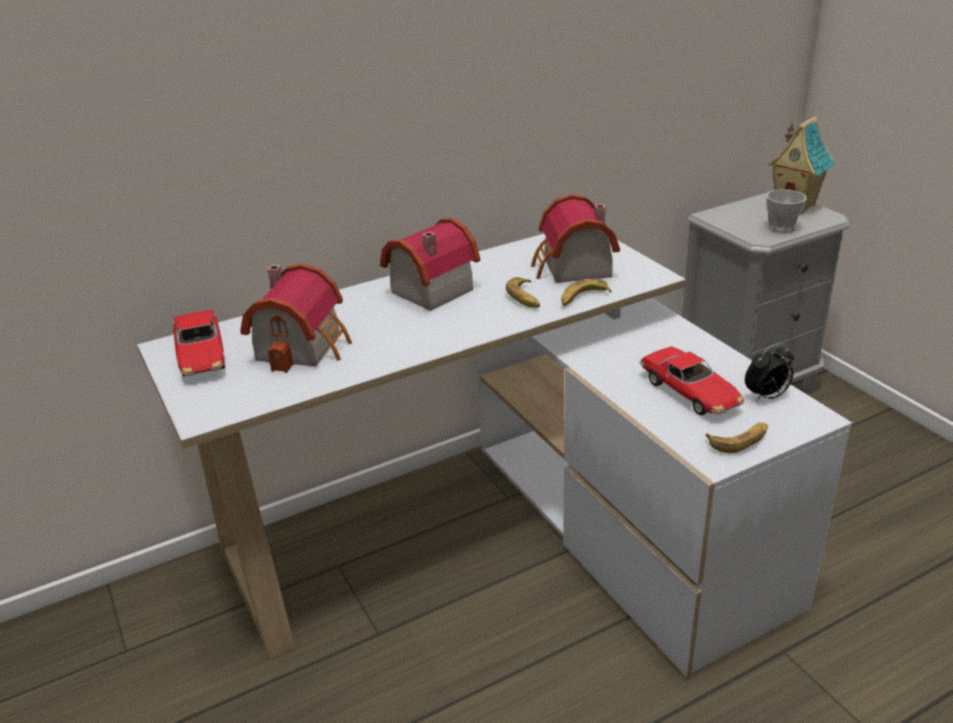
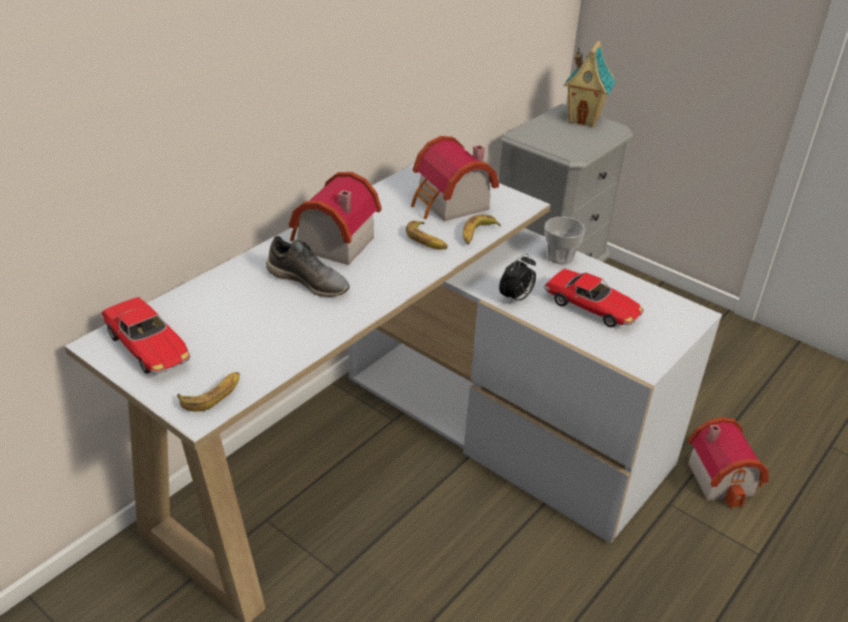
camera: 25 degrees left, 5 degrees up
(304, 346) = (250, 320): toy house -> toy house (723, 477)
(382, 320) = (309, 281): none -> grey shoe
(739, 440) = (652, 345): banana -> banana (212, 395)
(766, 397) = (650, 302): alarm clock -> alarm clock (516, 298)
(781, 228) = (584, 142): cup -> cup (560, 257)

